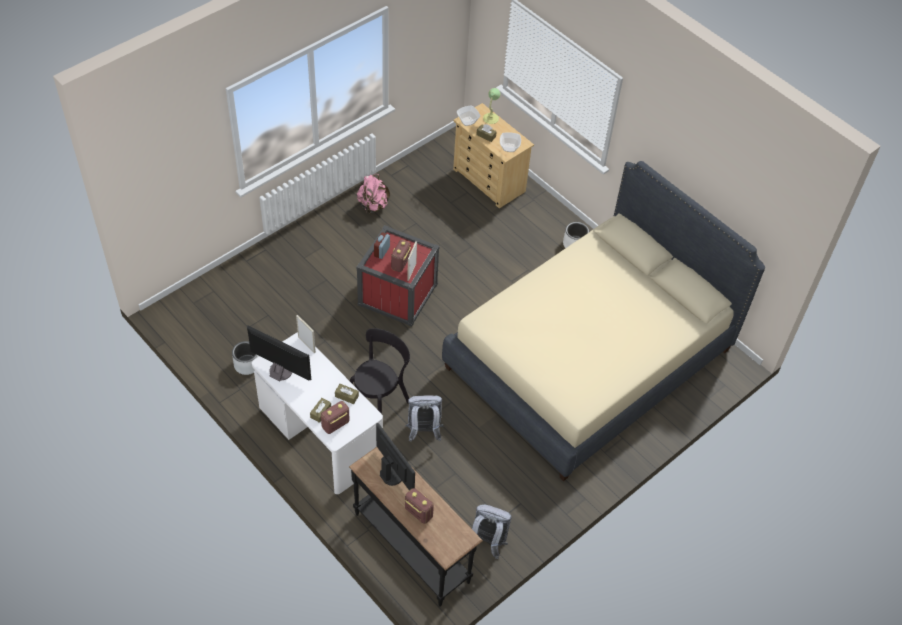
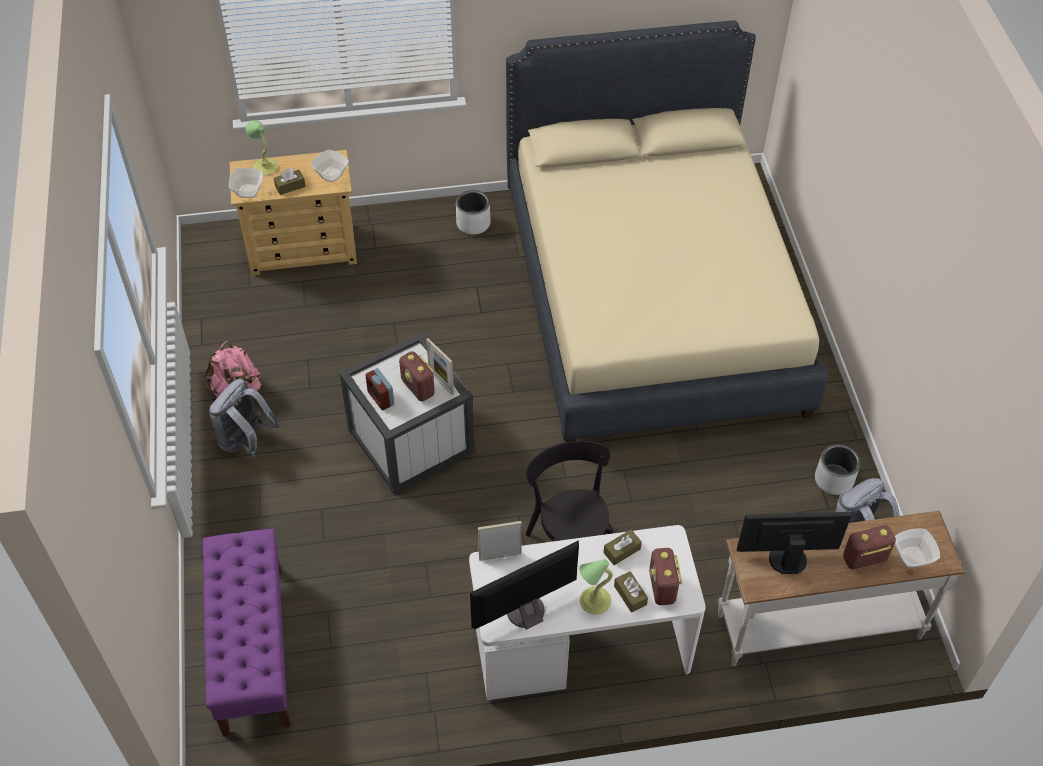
camera: 55 degrees left, 0 degrees up
(227, 296) = (253, 648): none -> purple bench
(247, 365) = (397, 681): grey planter -> grey planter (834, 480)
(306, 398) = (593, 601): none -> table lamp
(398, 295) = (411, 440): red storage box -> white storage box
(412, 546) = (818, 624): black console table -> white console table
(423, 431) = (650, 523): grey backpack -> grey backpack (246, 441)
(436, 537) = (911, 557): none -> bowl

